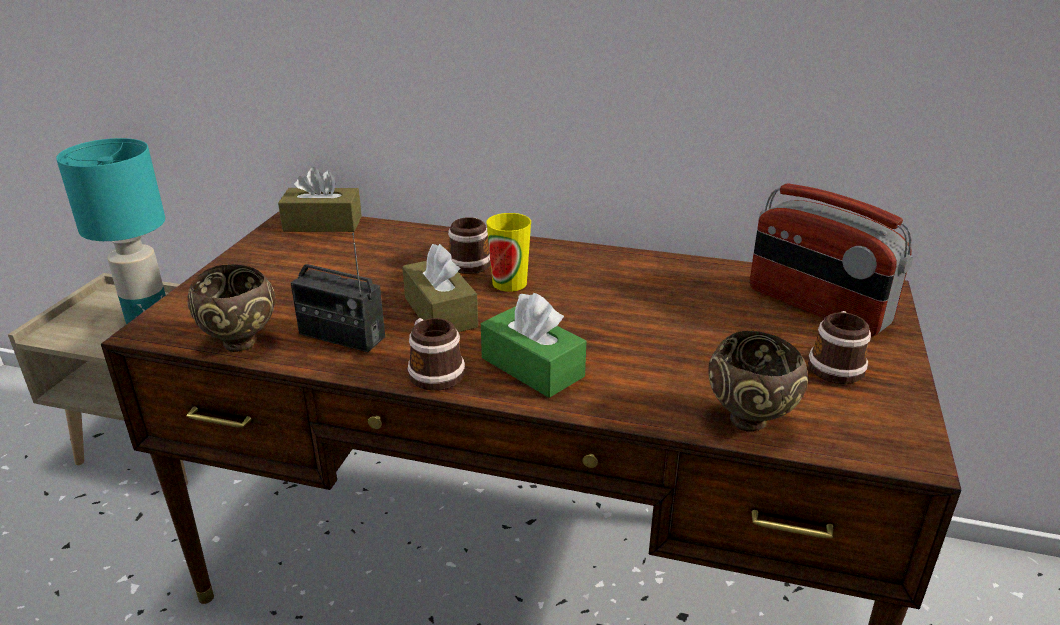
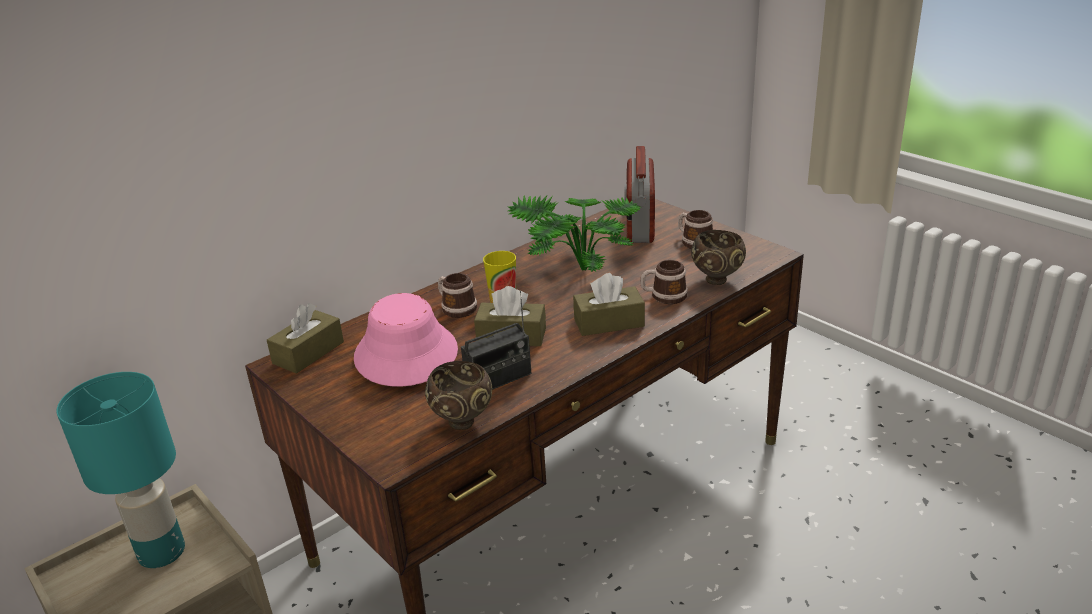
camera: 55 degrees left, 0 degrees up
(354, 268) = (405, 354): none -> pink hat
(433, 371) = (578, 355): mug -> mug (663, 296)
(532, 367) = (609, 323): green tissue box -> brown tissue box
(636, 301) = (575, 270): none -> potted plant
(816, 307) = (639, 225): radio -> radio turned 105 degrees clockwise

